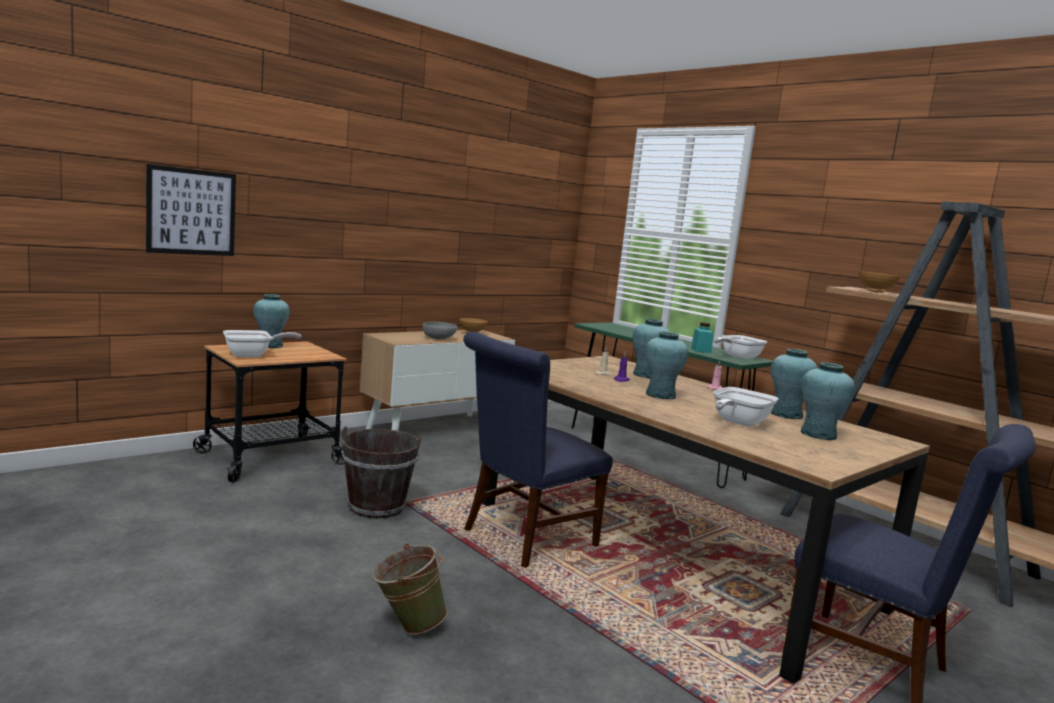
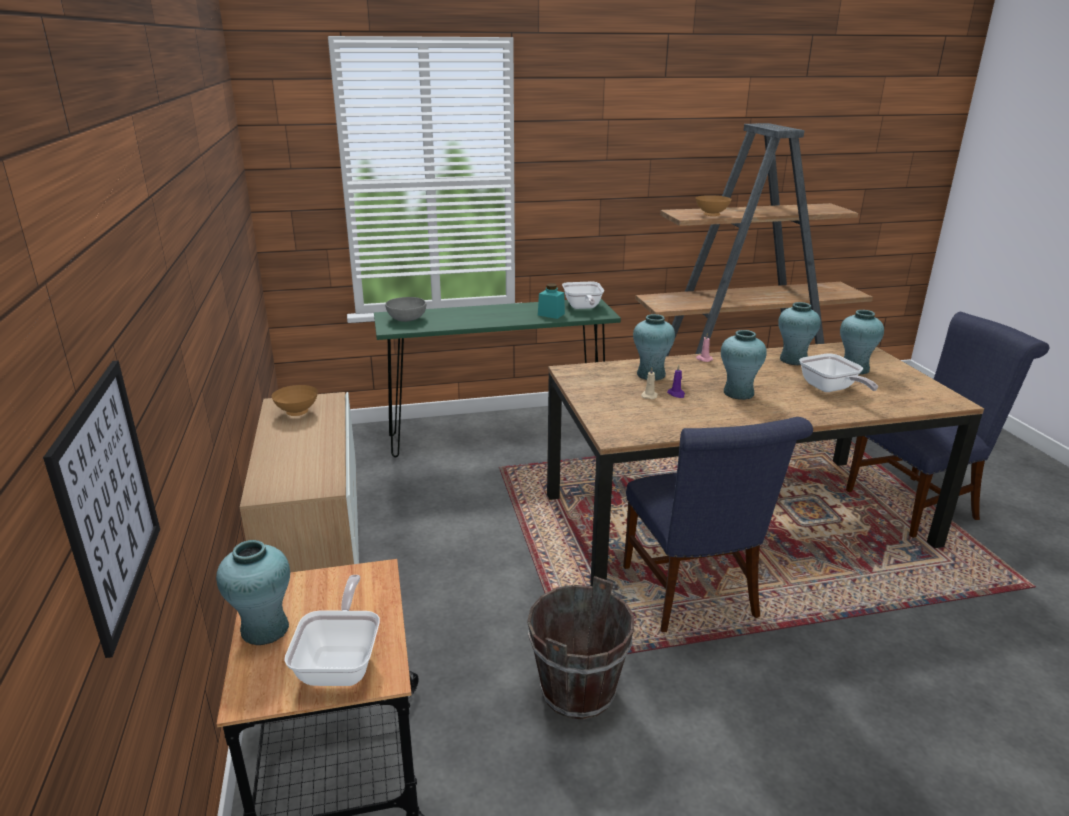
camera: 60 degrees left, 15 degrees up
(406, 626) = (874, 739): green bucket -> none
(439, 338) = (318, 446): grey bowl -> grey bowl (406, 319)

